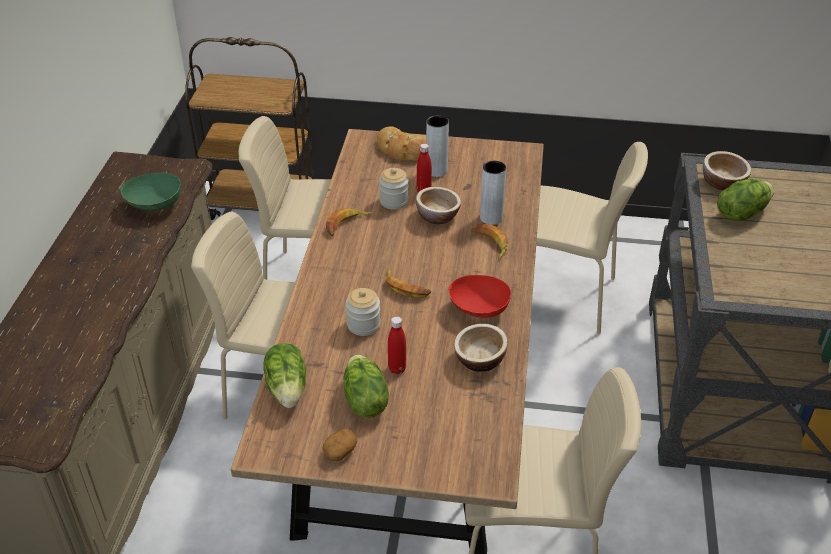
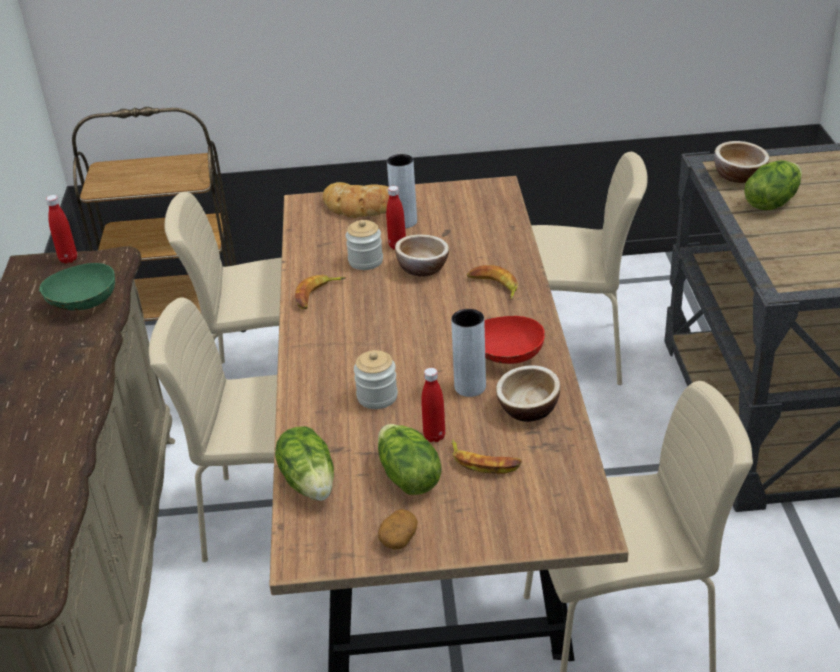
camera: 10 degrees left, 5 degrees down
(155, 163) = (68, 259): none -> red bottle
(406, 287) = (413, 348): banana -> banana (484, 462)
(491, 218) = (485, 260): grey vase -> grey vase (470, 387)

